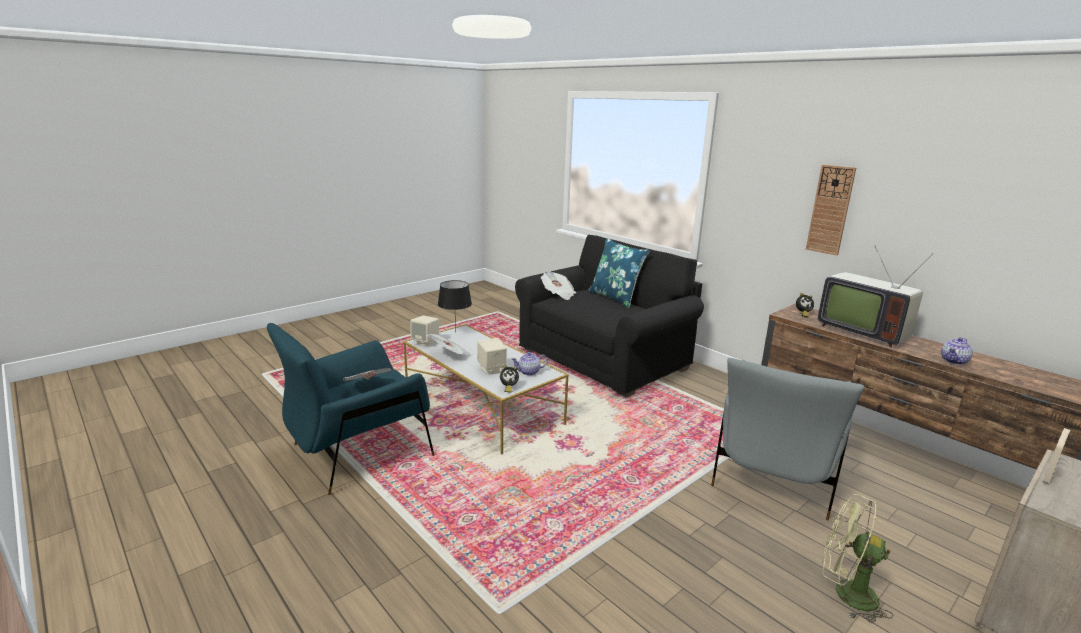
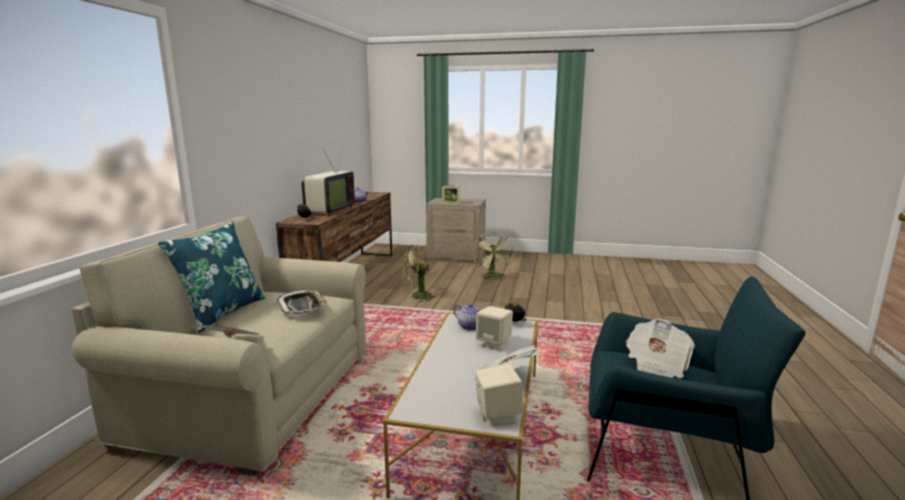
camera: 125 degrees left, 5 degrees down
(455, 332) = (428, 412): black table lamp -> none
(598, 312) = (302, 306): none -> tray
(603, 359) = (256, 396): black sofa -> beige sofa
(773, 475) = (416, 296): grey armchair -> green fan
(830, 210) = (272, 134): wall clock -> none

